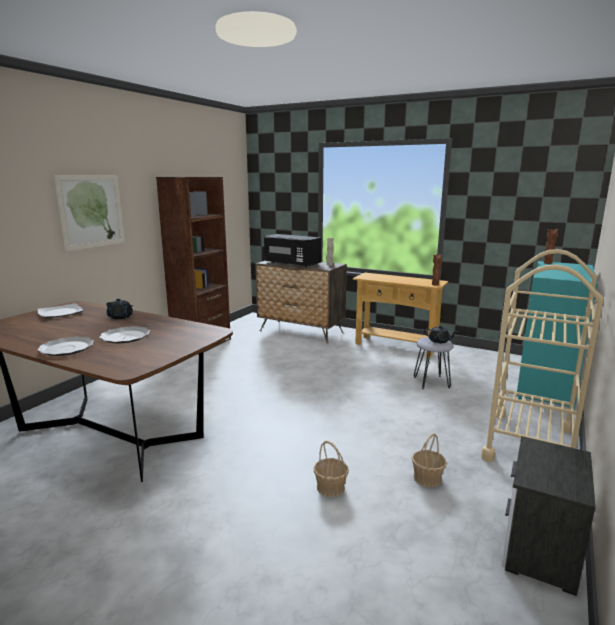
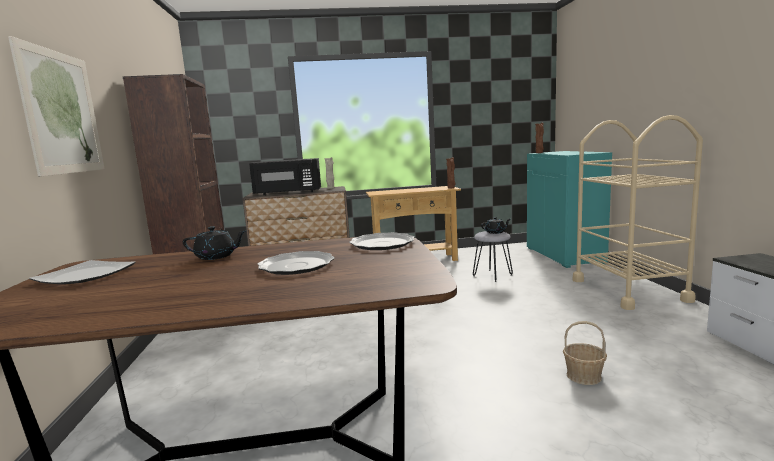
camera: 35 degrees left, 5 degrees down
(66, 348) = (246, 295): plate -> plate (381, 244)
(427, 478) = (625, 336): basket -> none

